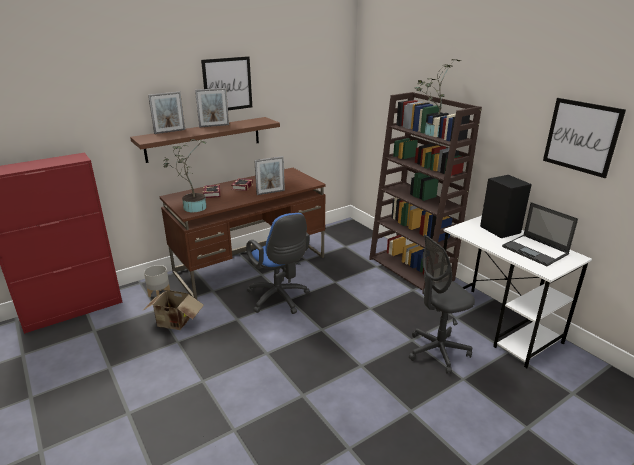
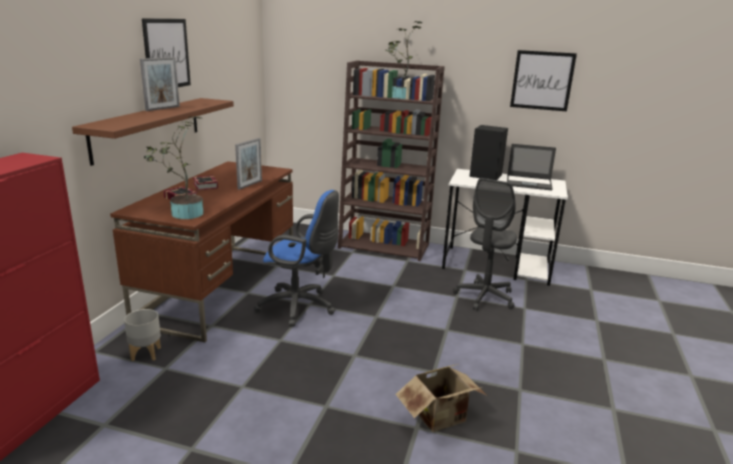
camera: 40 degrees left, 5 degrees down
(170, 131) = (118, 117): picture frame -> none
(174, 323) = (211, 372): cardboard box -> cardboard box (442, 418)

